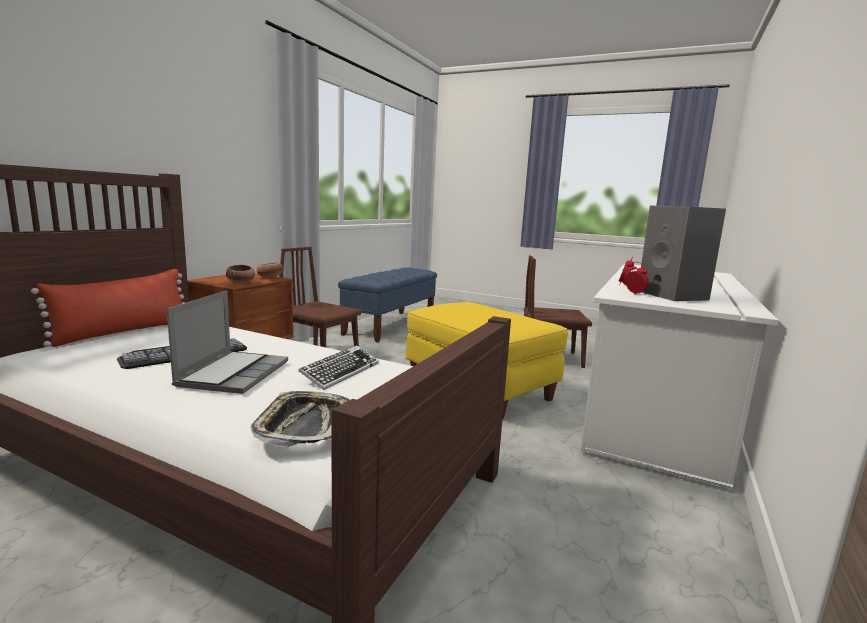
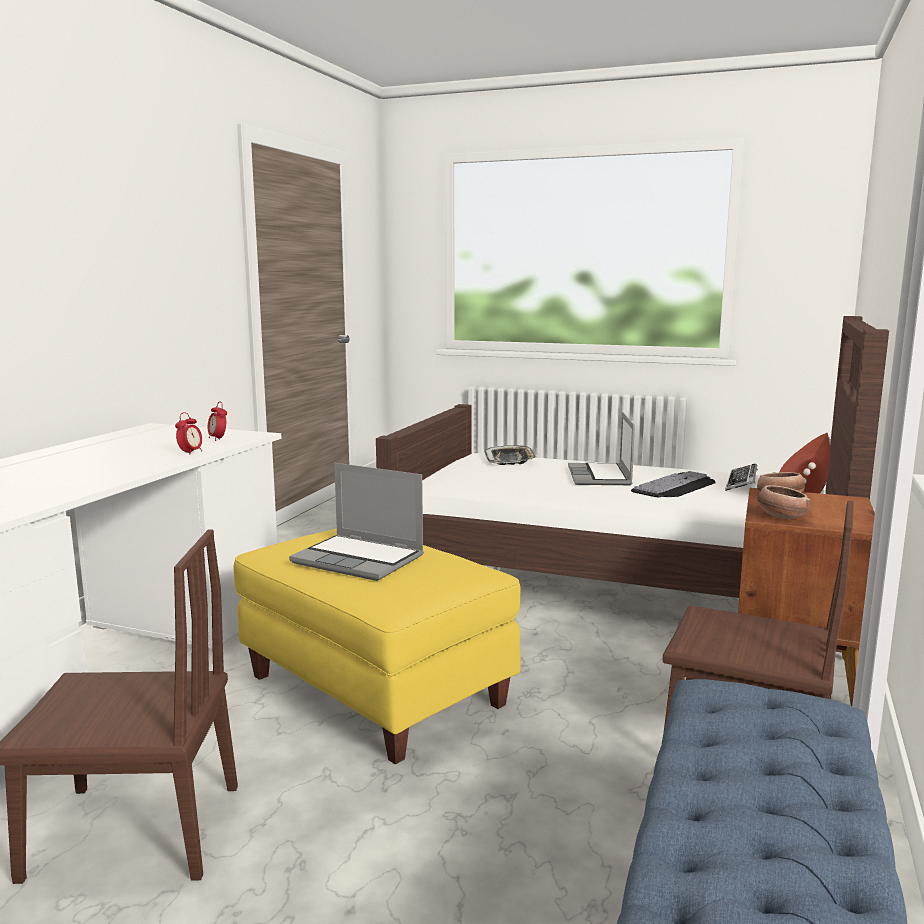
camera: 175 degrees right, 0 degrees up
(340, 372) = (521, 482): keyboard -> keyboard (741, 483)
(490, 312) = (360, 559): none -> laptop
(674, 296) = (171, 440): grey speaker -> none

